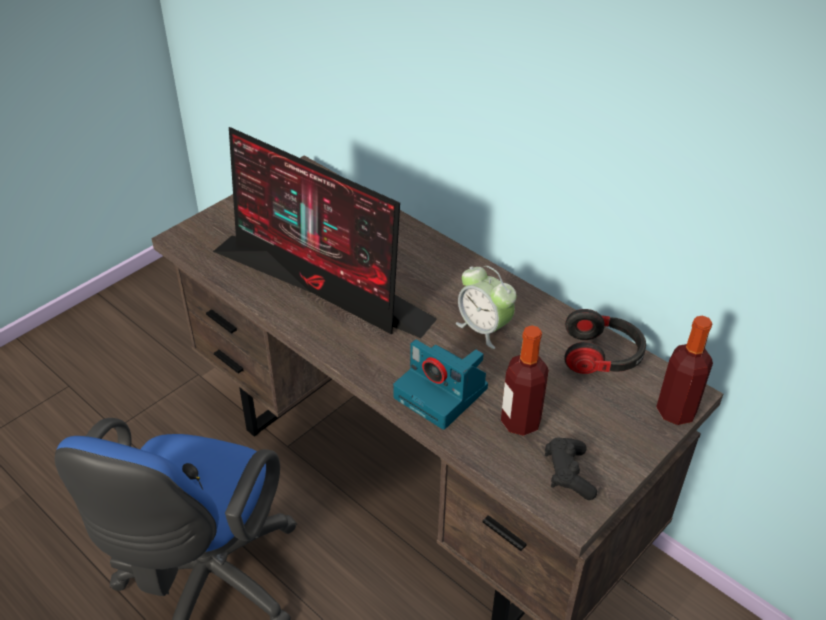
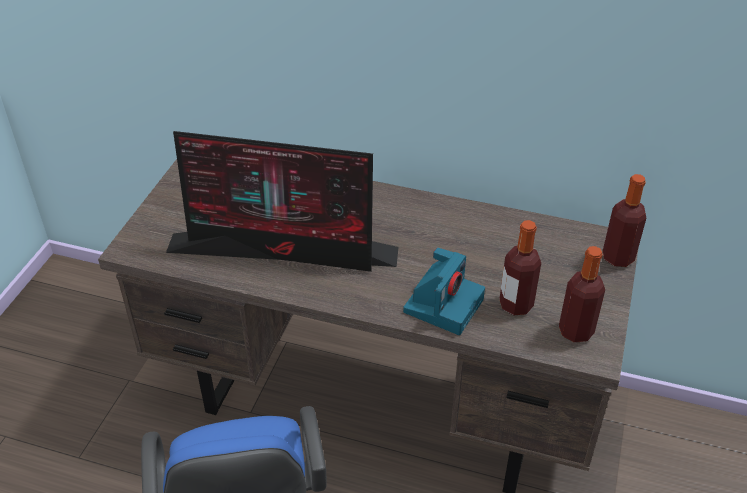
camera: 25 degrees left, 0 degrees up
(443, 393) = (443, 304): camera -> camera turned 75 degrees counterclockwise
(484, 329) = (440, 243): alarm clock -> none
(568, 474) = (576, 331): black game controller -> bottle
(602, 357) = (541, 235): headphones -> none

